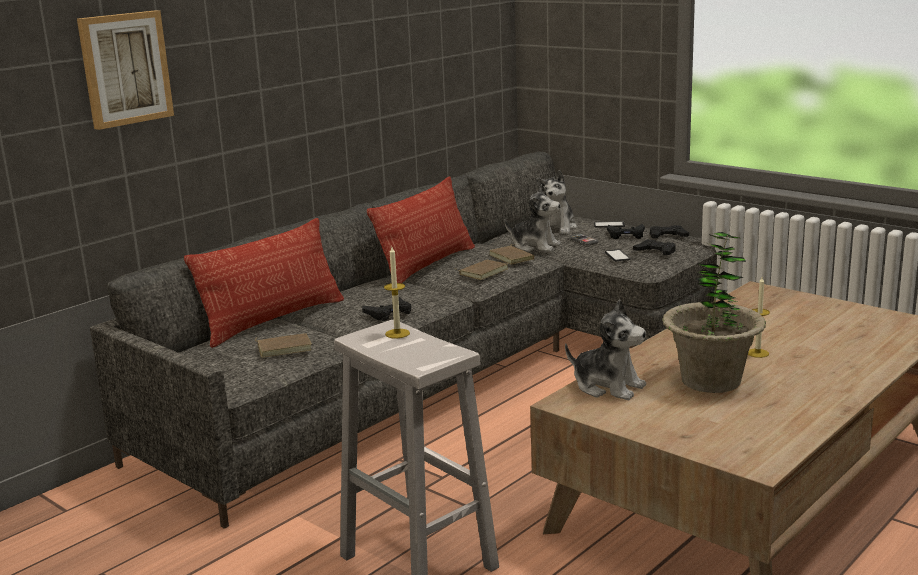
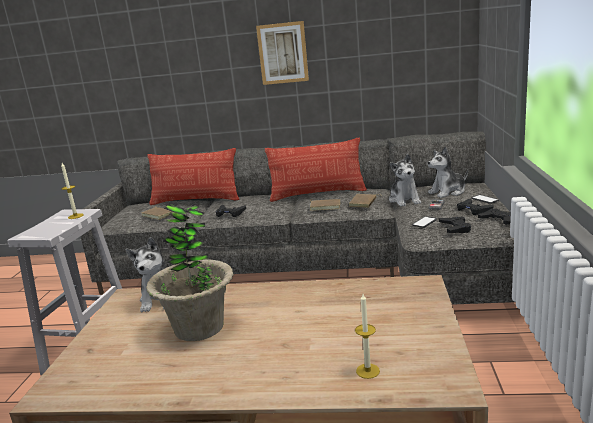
camera: 55 degrees right, 0 degrees up
(125, 69) = (142, 52): picture -> picture (283, 53)
(757, 353) = (274, 327): candle -> candle (367, 371)

